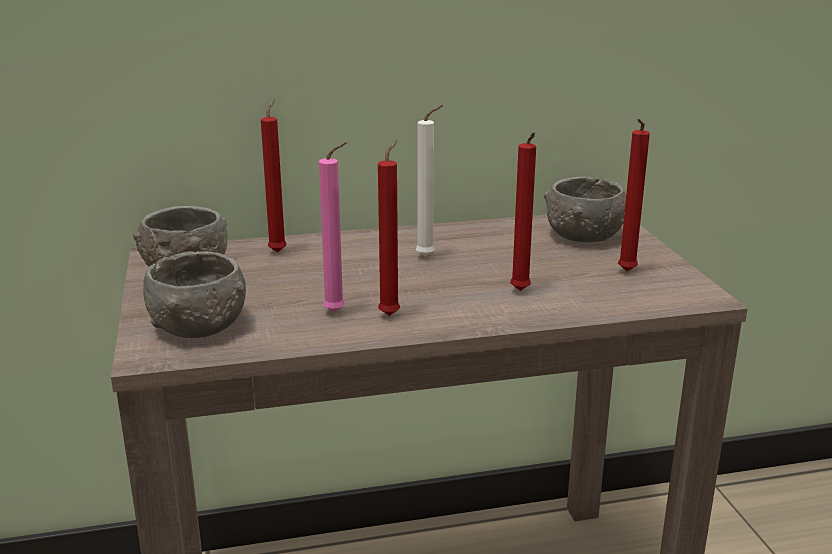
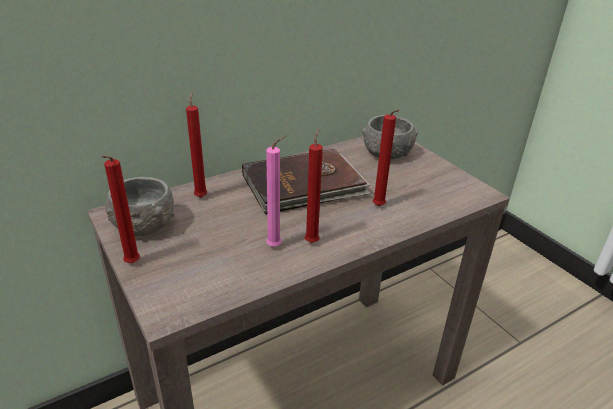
camera: 20 degrees left, 10 degrees up
(198, 325) = (186, 277): grey bowl -> none
(428, 256) = (304, 185): white candle -> brown book
(625, 272) = (429, 180): red candle -> red candle (131, 264)

